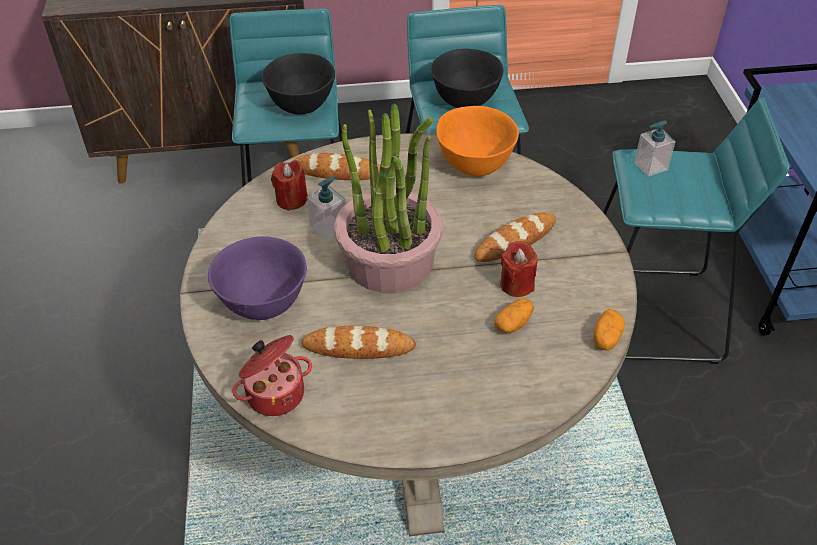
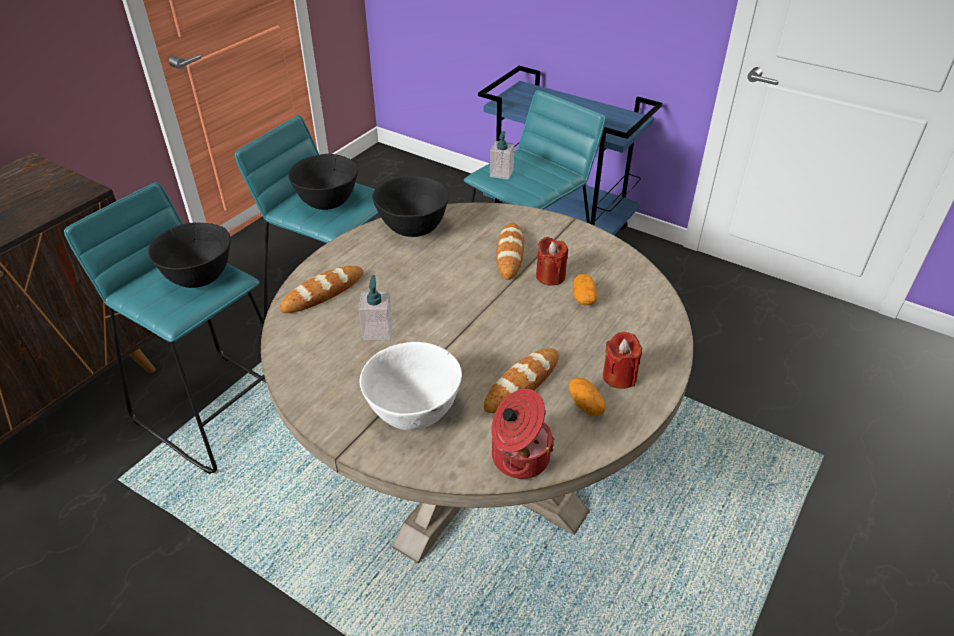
camera: 50 degrees left, 5 degrees down
(263, 304) = (414, 412): purple bowl -> white bowl
(291, 200) = (318, 333): red candle -> red candle (619, 376)
(390, 261) = (455, 320): potted plant -> none
(474, 164) = (412, 228): orange bowl -> black bowl
(606, 337) = (638, 268): potato -> potato (586, 405)

